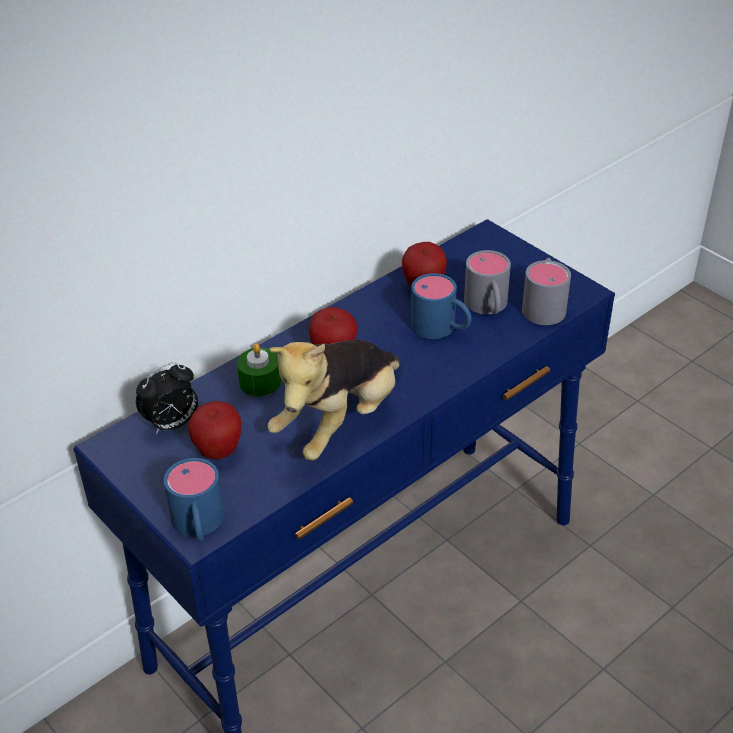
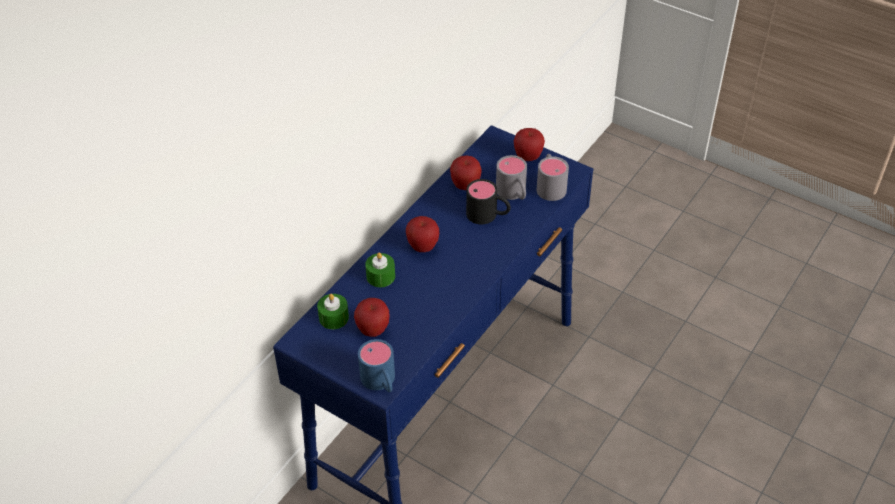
camera: 15 degrees left, 5 degrees up
(172, 424) = (333, 317): alarm clock -> green candle
(339, 422) = (444, 295): plush toy -> none
(441, 328) = (488, 215): blue mug -> black mug
(524, 265) = (528, 157): none -> apple

